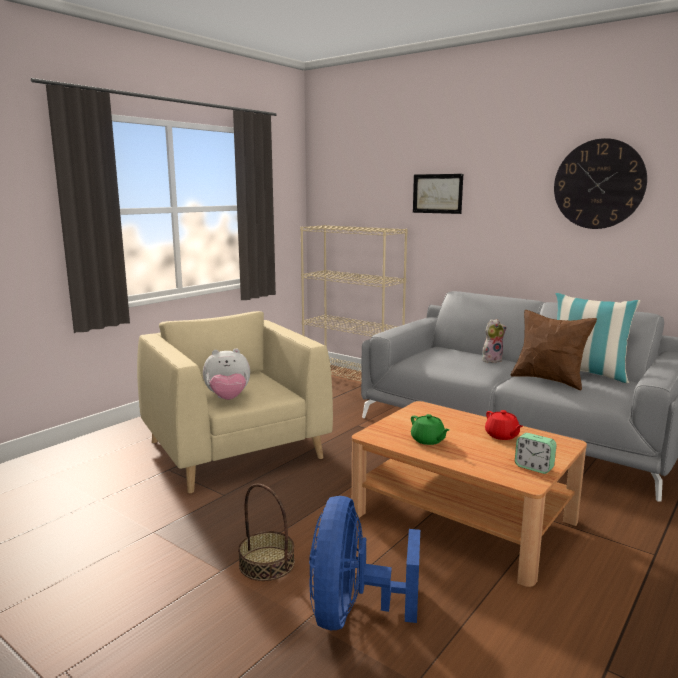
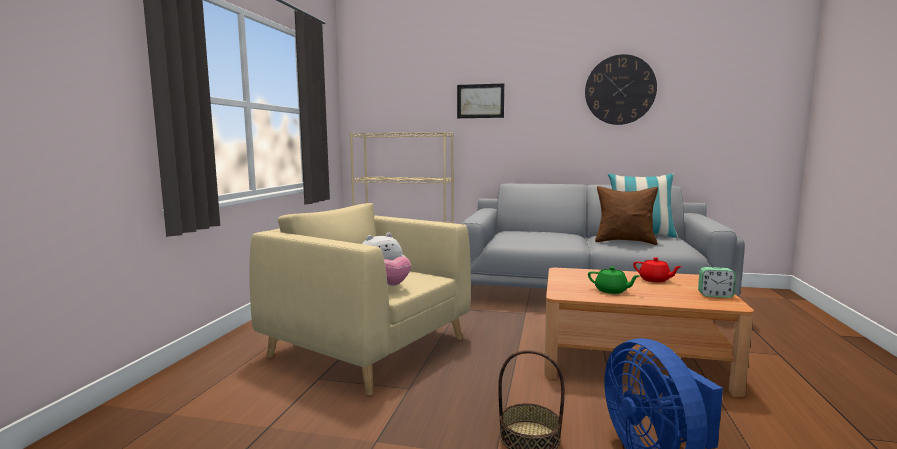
camera: 25 degrees left, 5 degrees down
(491, 360) = (563, 234): plush toy -> none

